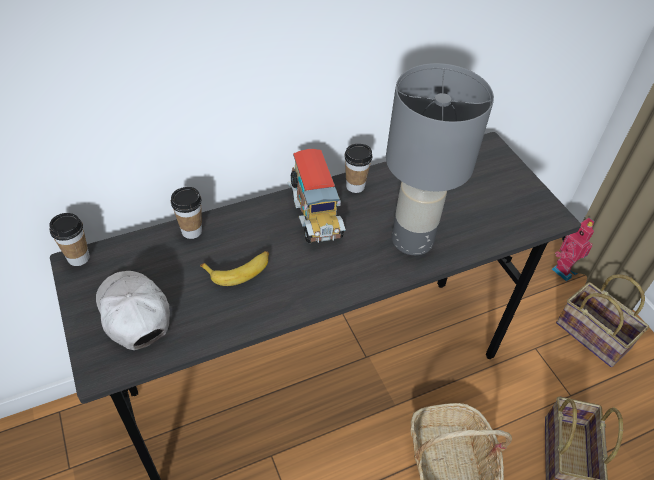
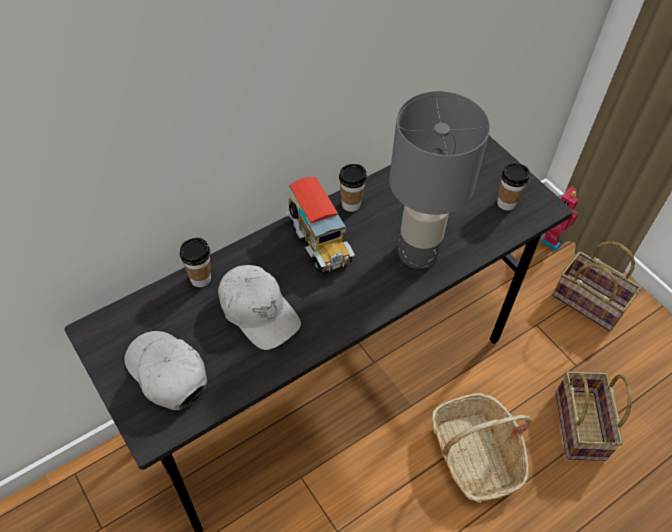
camera: 10 degrees left, 5 degrees up
(78, 258) = (94, 326): cup -> cup (506, 203)
(239, 270) = (258, 311): banana -> white cap

